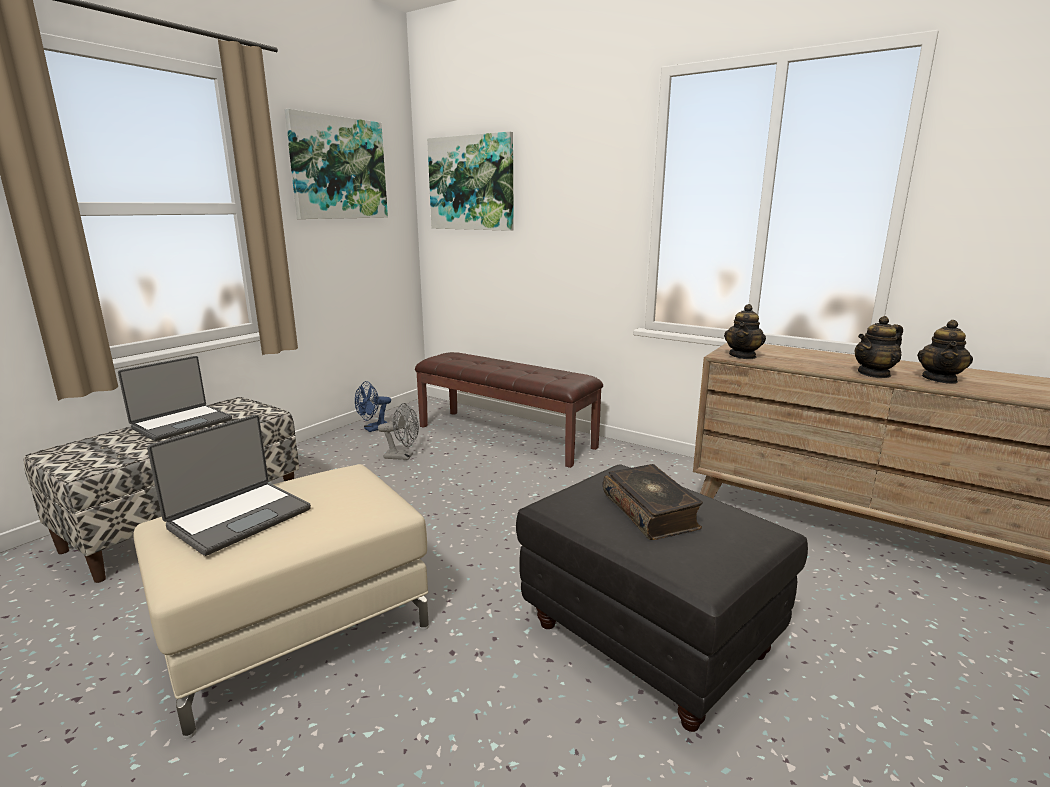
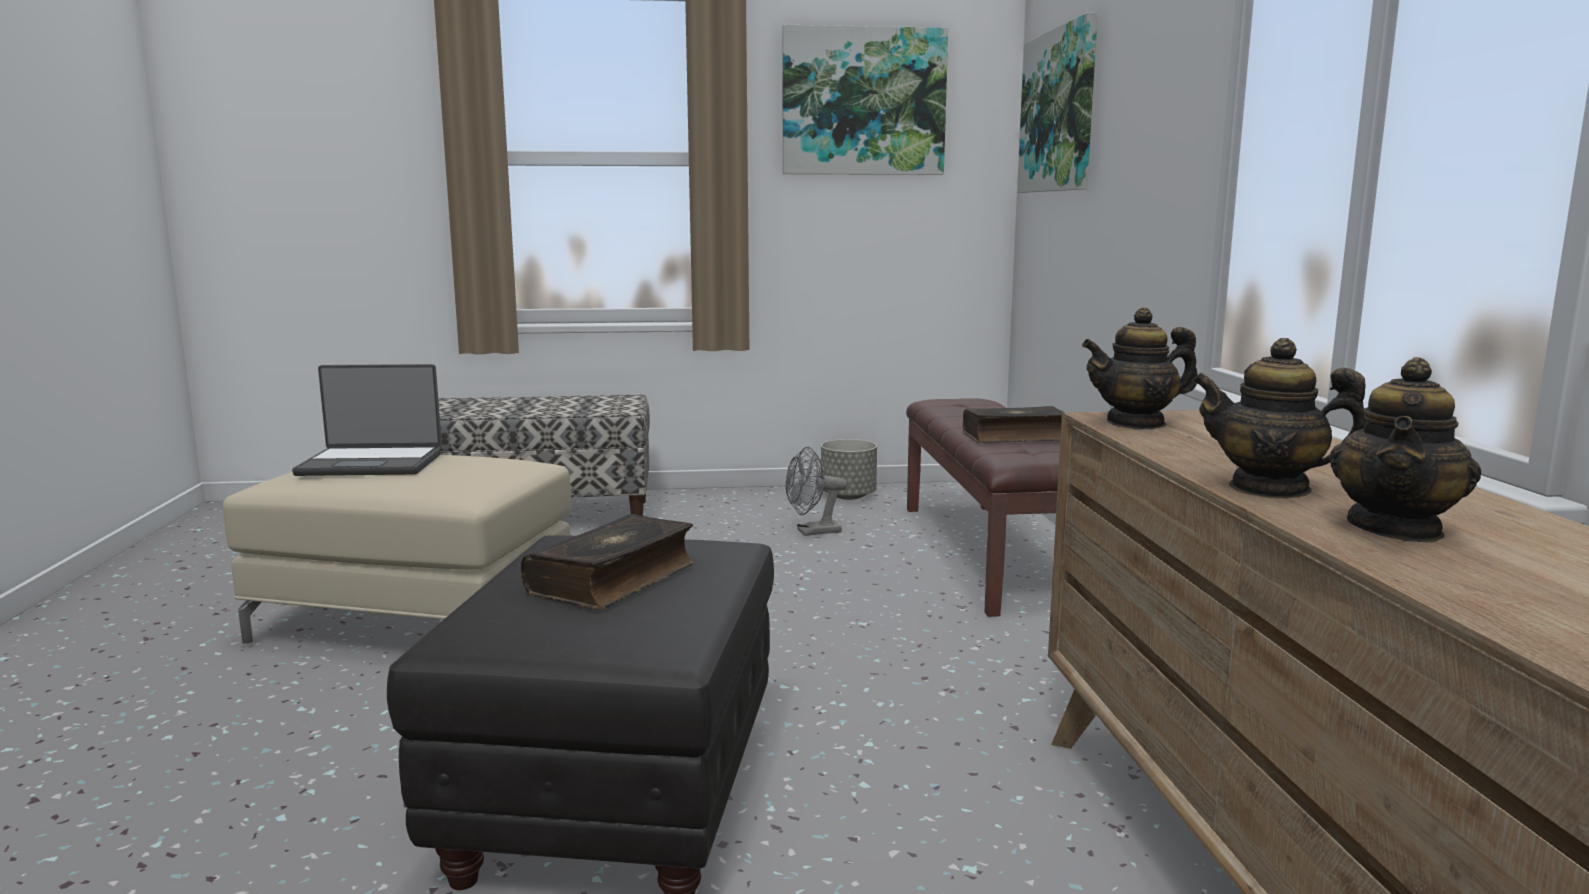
camera: 50 degrees right, 5 degrees down
(181, 423) = (545, 403): laptop -> none
(373, 429) = (848, 496): blue fan -> grey planter
(403, 456) = (812, 532): grey fan -> grey fan turned 105 degrees clockwise
(532, 371) = (1014, 437): none -> book
(940, 379) = (1396, 529): teapot -> teapot turned 45 degrees counterclockwise

